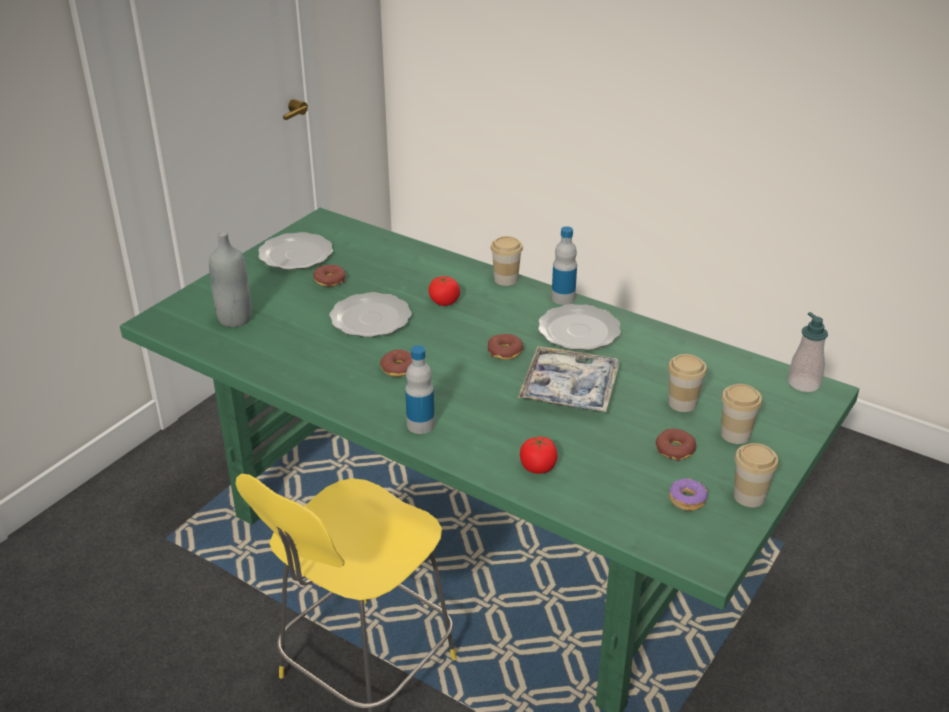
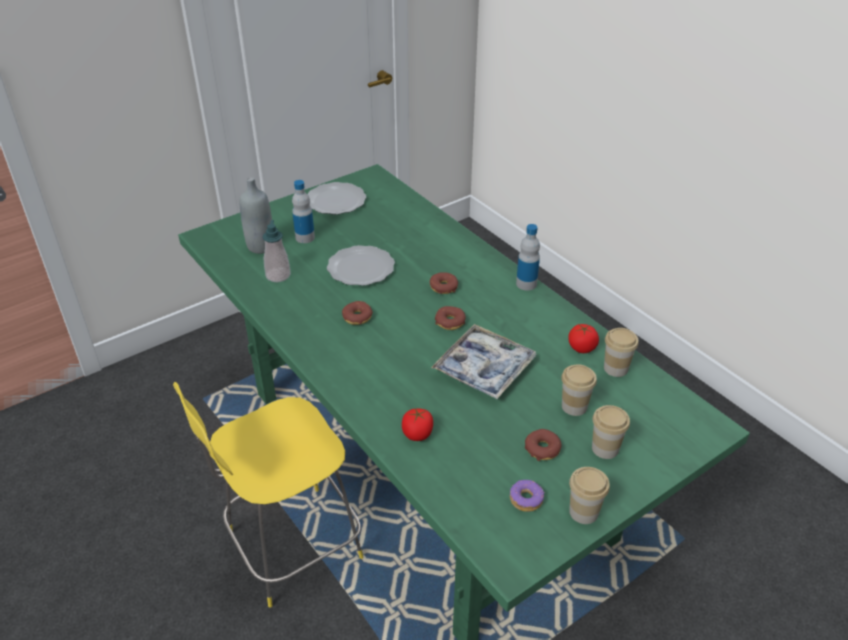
camera: 20 degrees right, 5 degrees up
(330, 280) = (348, 228): donut -> donut (443, 287)
(420, 425) = (346, 371): bottle -> bottle (305, 237)
(444, 301) = (426, 266): tomato -> tomato (582, 347)
(506, 279) = (488, 256): cup -> cup (615, 368)
(580, 331) = (523, 317): plate -> none
(803, 383) = (697, 415): soap dispenser -> soap dispenser (278, 275)

